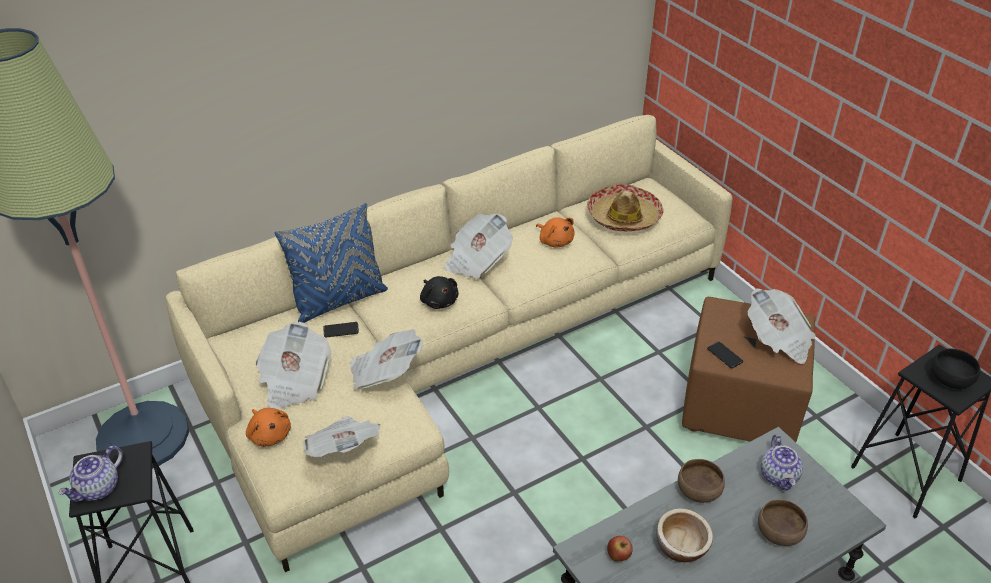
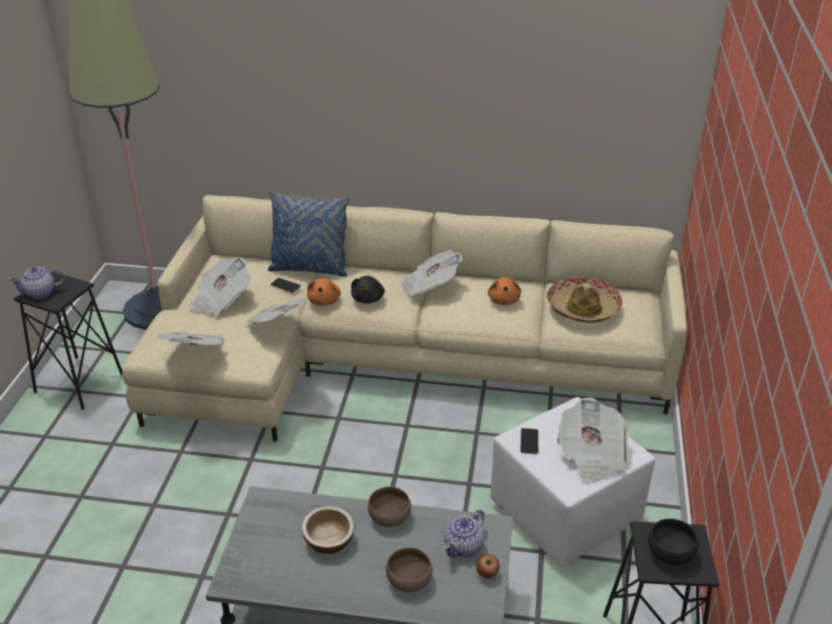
camera: 40 degrees right, 5 degrees down
(269, 434) = (173, 323): orange plush toy -> orange plush toy (324, 300)
(618, 556) = (280, 519): apple -> apple (487, 574)
(741, 405) = (566, 514): brown ottoman -> white ottoman

